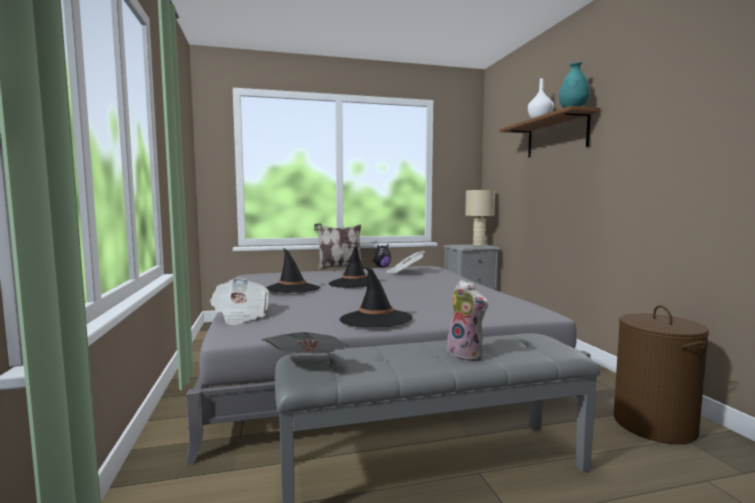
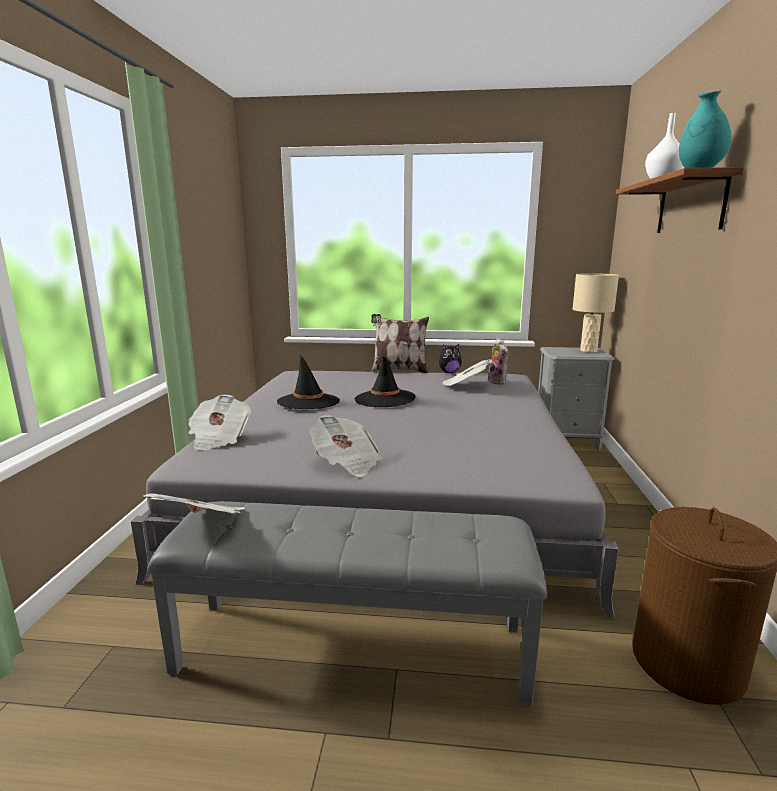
camera: 20 degrees right, 10 degrees up
(375, 319) = (346, 463): black hat -> newspaper
(467, 355) = (381, 540): plush toy -> plush toy (498, 382)

